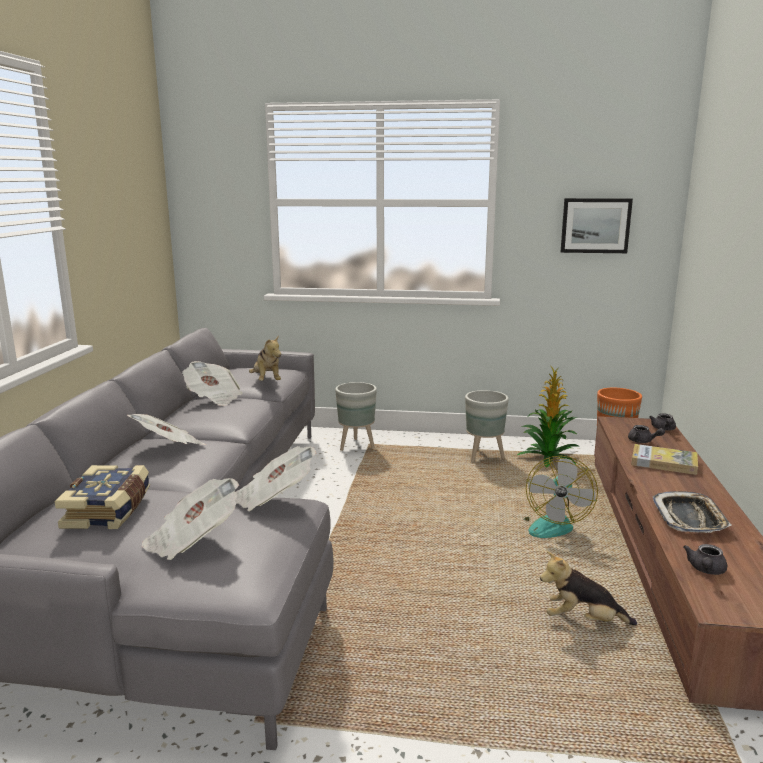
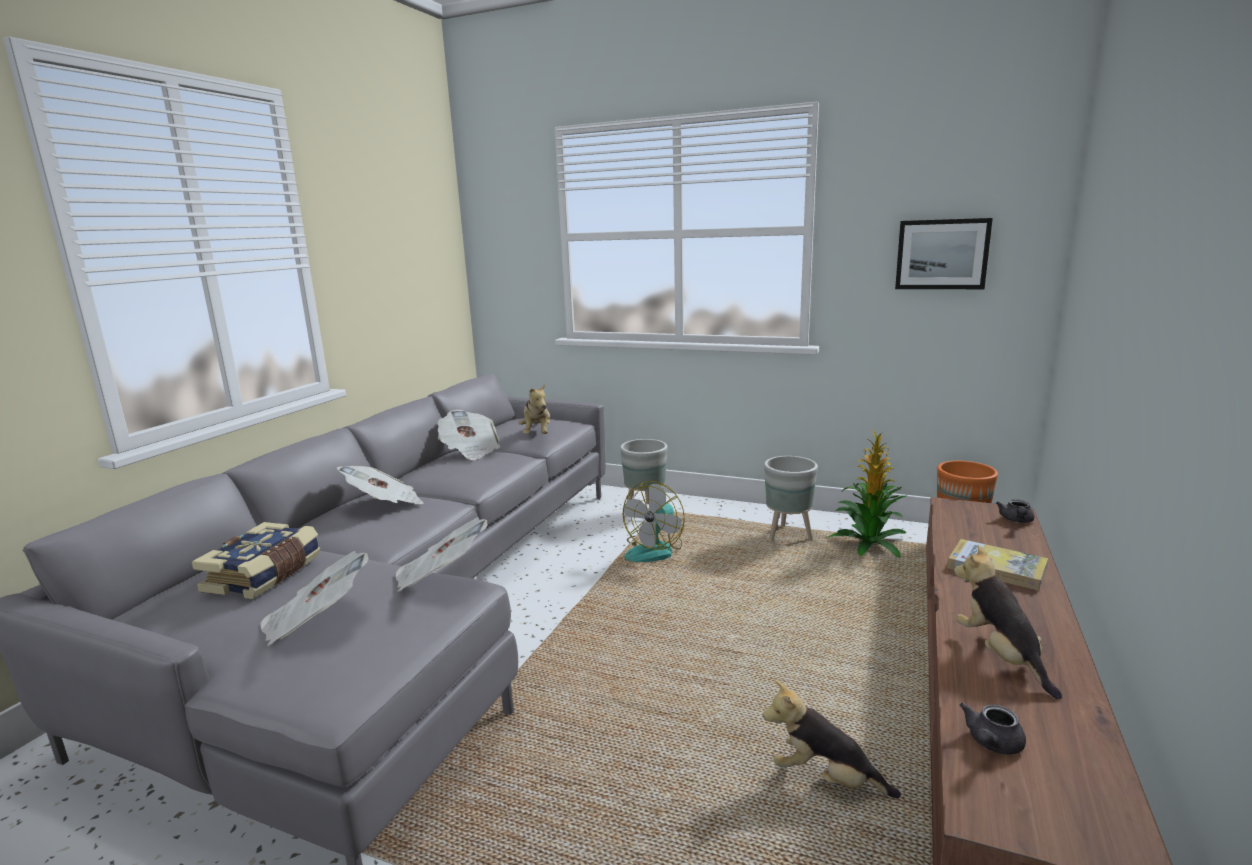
camera: 15 degrees right, 0 degrees up
(551, 524) = (837, 632): fan -> fan (655, 550)
(643, 441) = (979, 536): grey teapot -> none
(689, 518) = (1000, 656): tray -> plush toy

